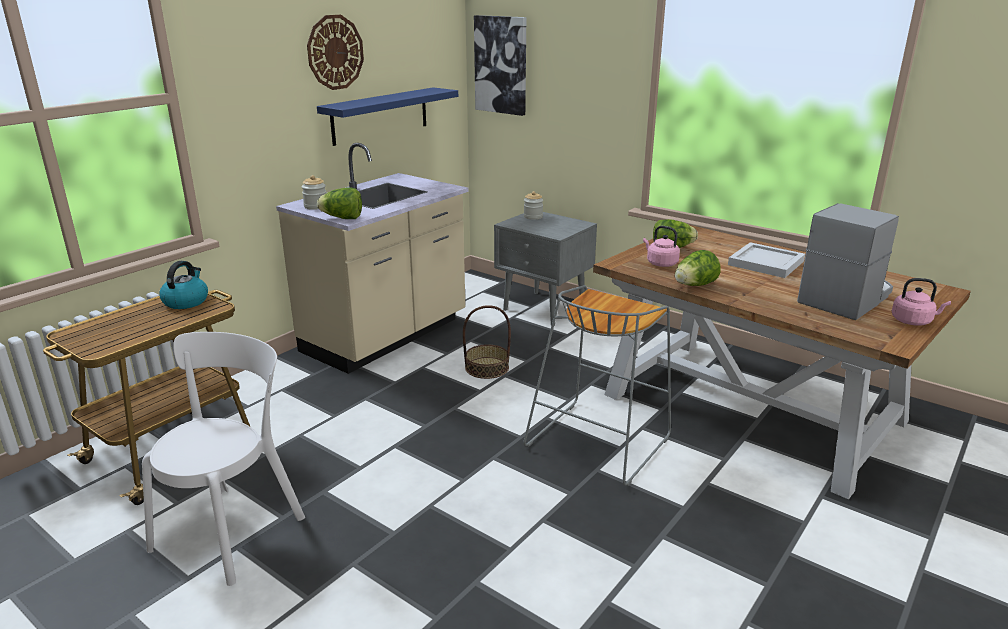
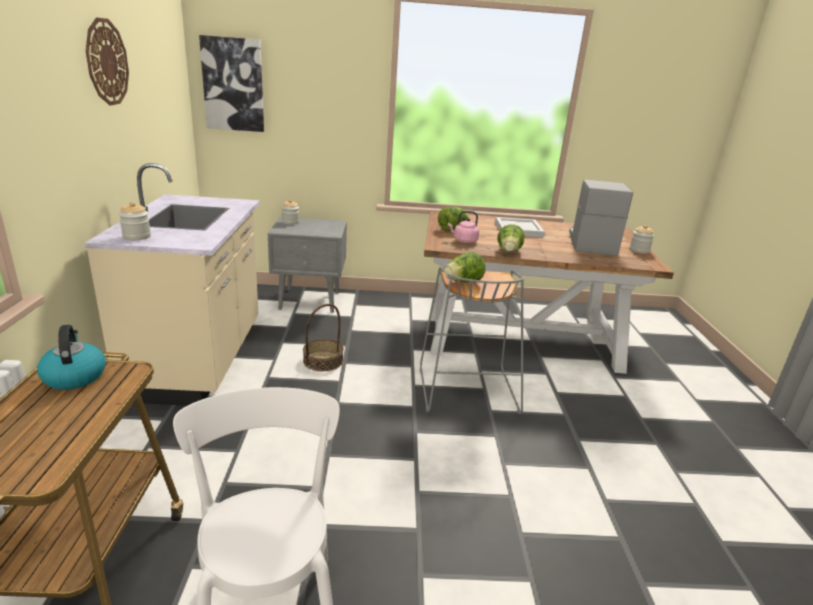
camera: 40 degrees left, 0 degrees up
(342, 218) = (191, 243): lettuce -> lettuce (463, 282)
(380, 115) = (144, 134): blue shelf -> none
(913, 321) = (639, 250): pink kettle -> jar

